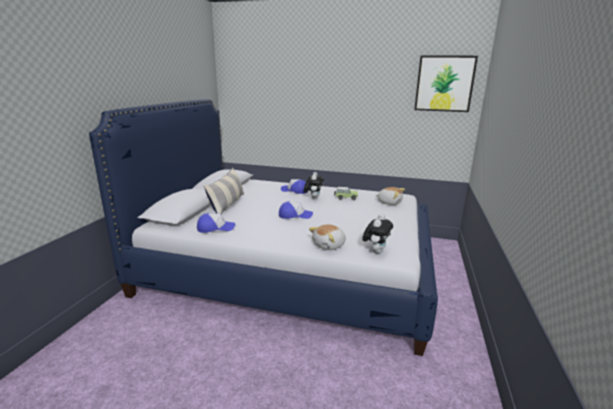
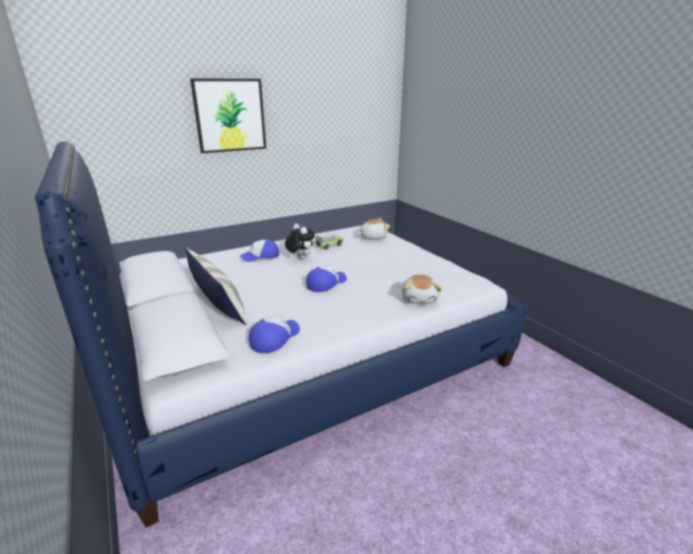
camera: 45 degrees left, 5 degrees up
(376, 251) = (459, 286): plush toy -> none
(444, 83) = (369, 97): picture -> picture (230, 115)

